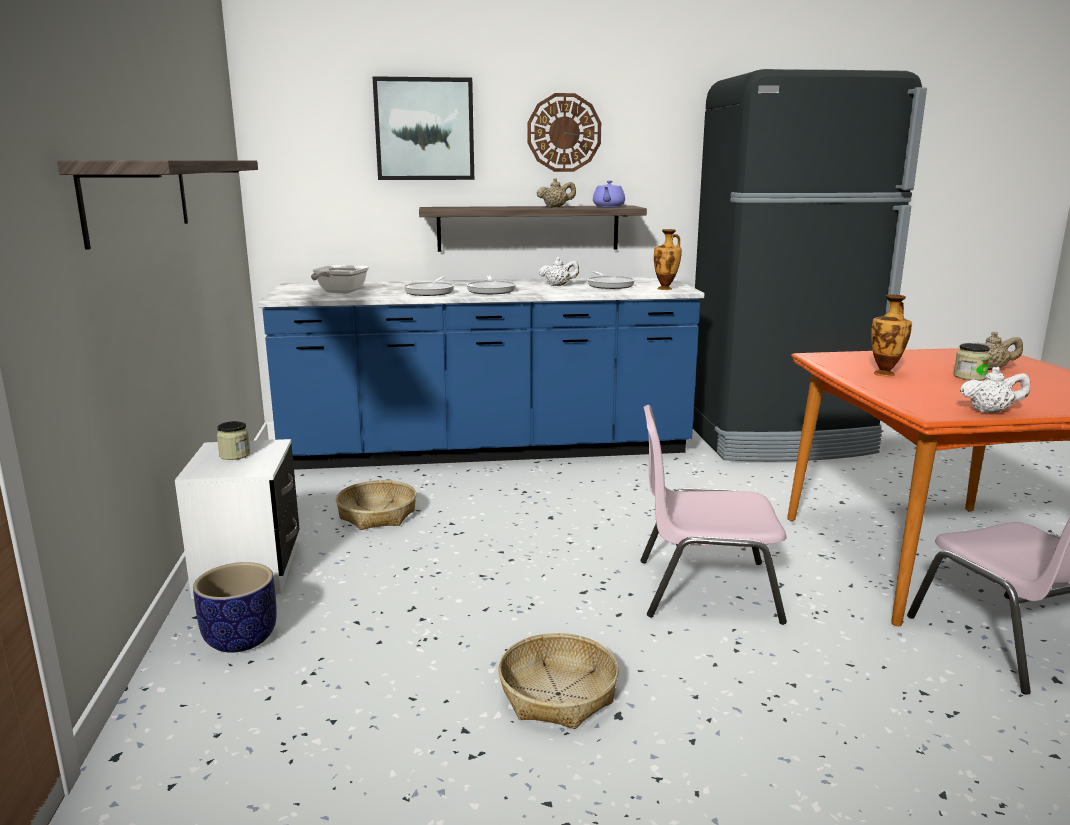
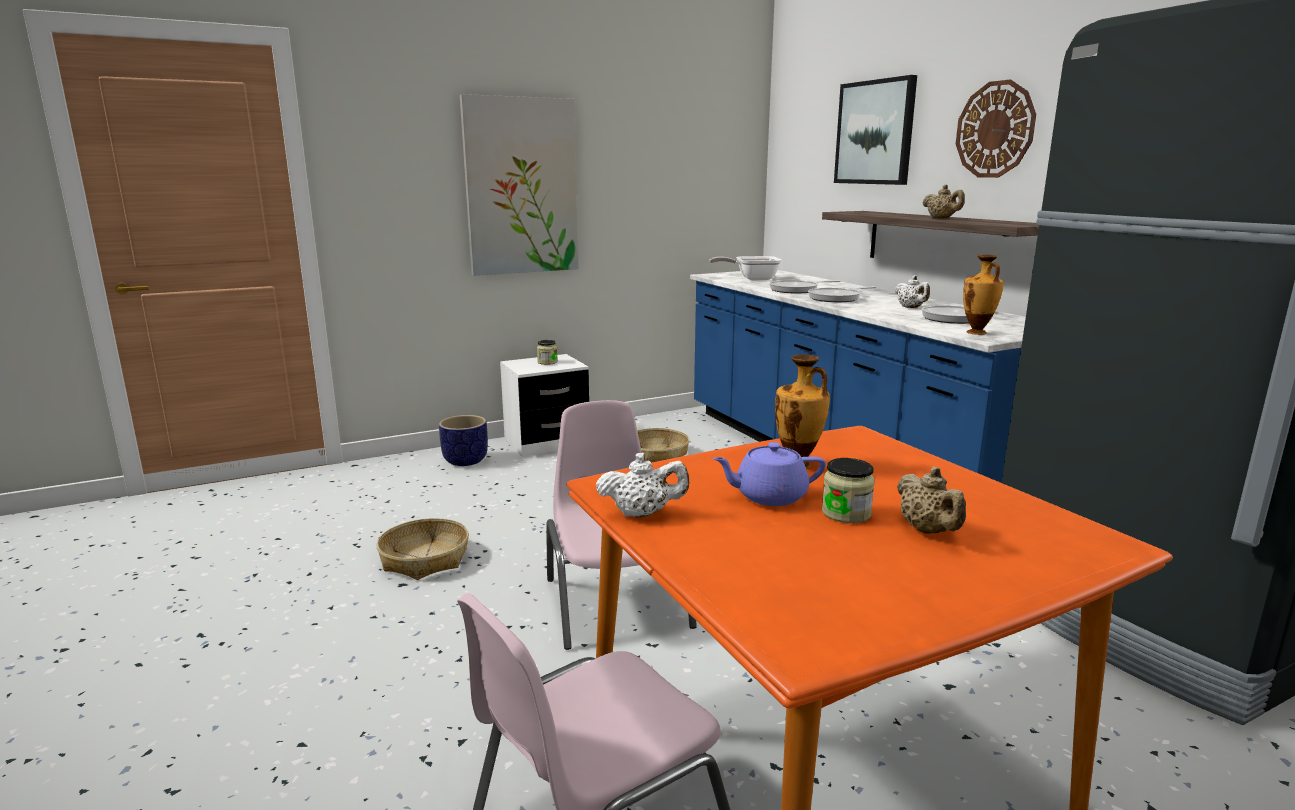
camera: 70 degrees right, 0 degrees up
(139, 197) = (521, 187): shelf -> picture
(608, 207) = (998, 222): purple teapot -> purple teapot (769, 496)
(990, 411) = (642, 514): white teapot -> white teapot turned 75 degrees counterclockwise

